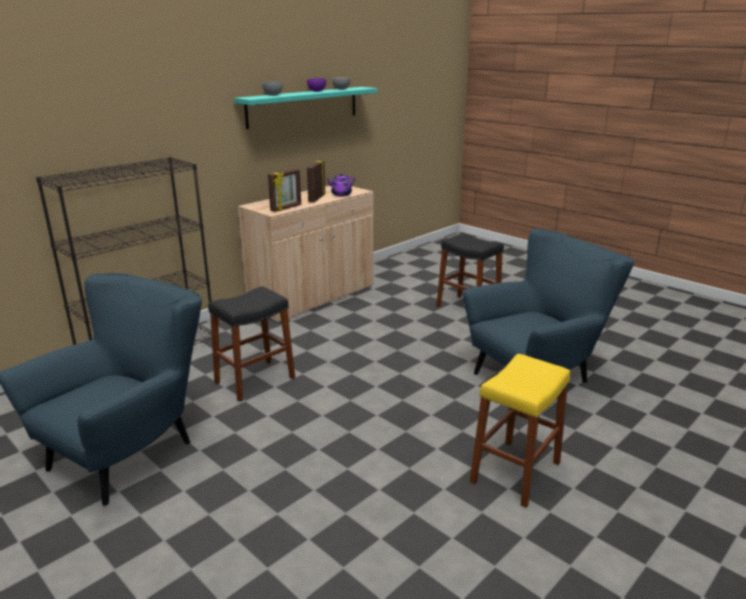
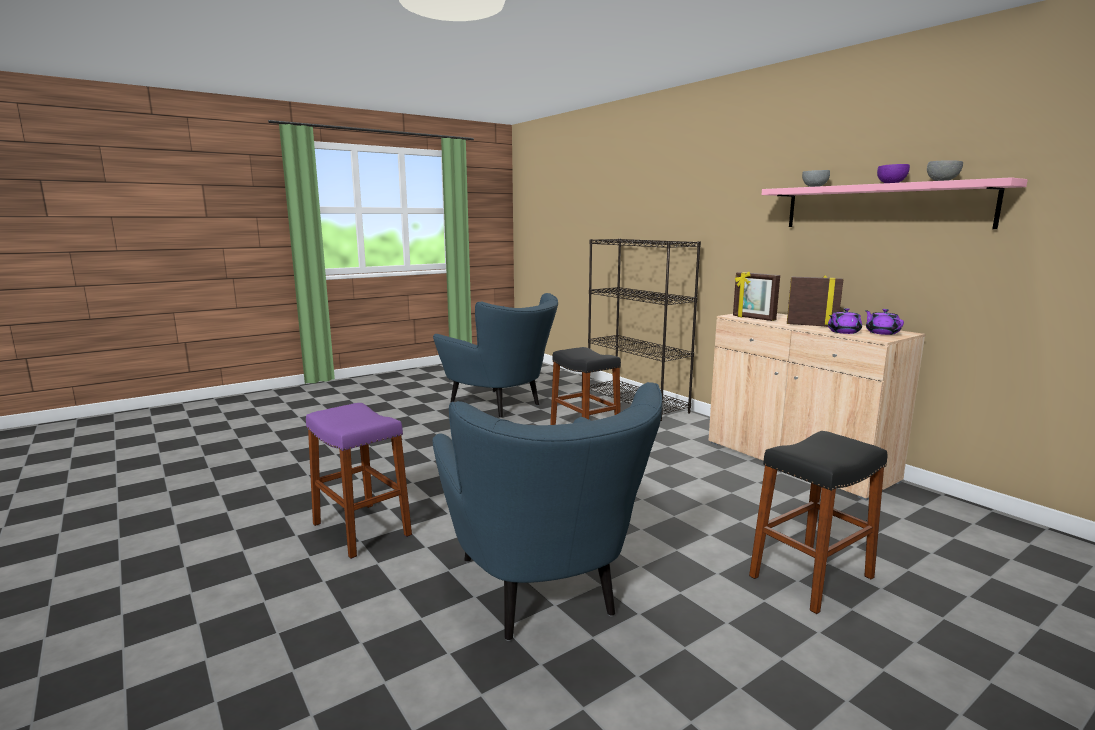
camera: 100 degrees right, 10 degrees down
(303, 106) = (882, 206): turquoise shelf -> pink shelf
(515, 472) = (361, 529): yellow stool -> purple stool

